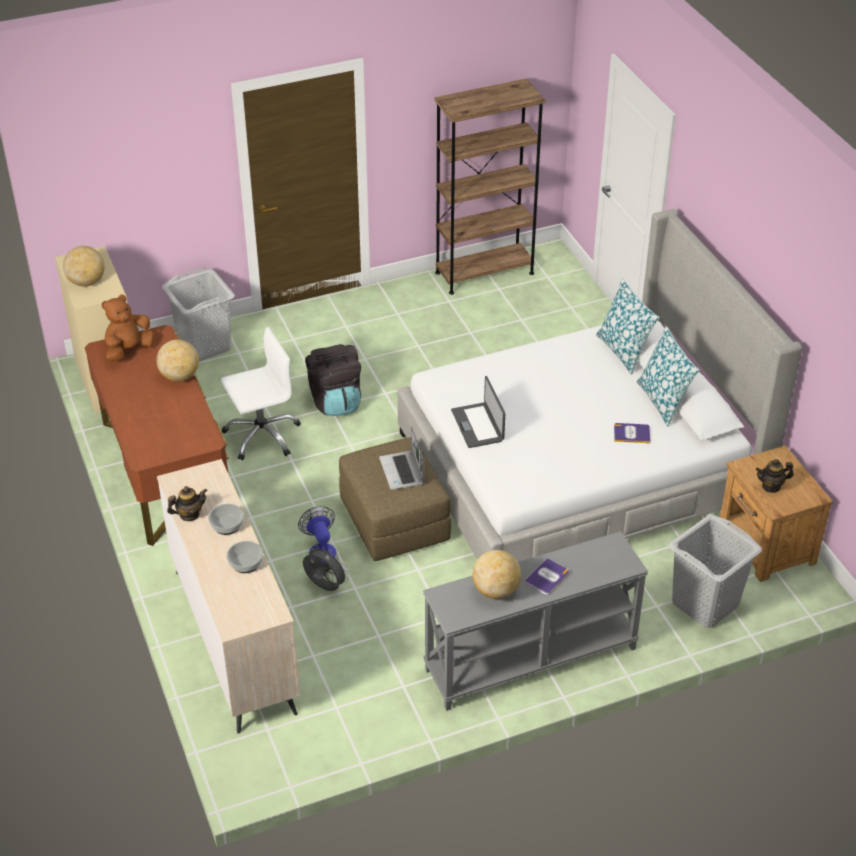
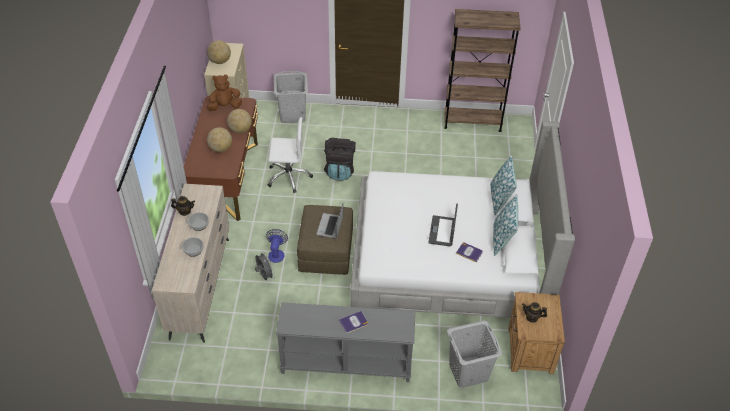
camera: 25 degrees right, 5 degrees up
(478, 425) = (383, 215): laptop -> laptop (442, 231)
(496, 590) = (320, 318): globe -> globe (221, 149)

